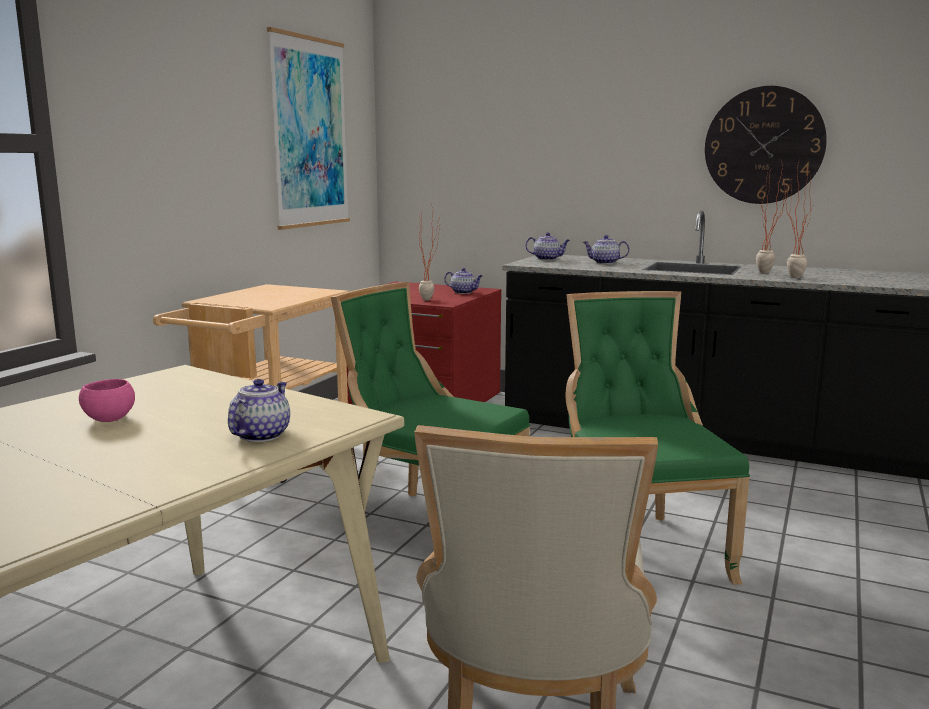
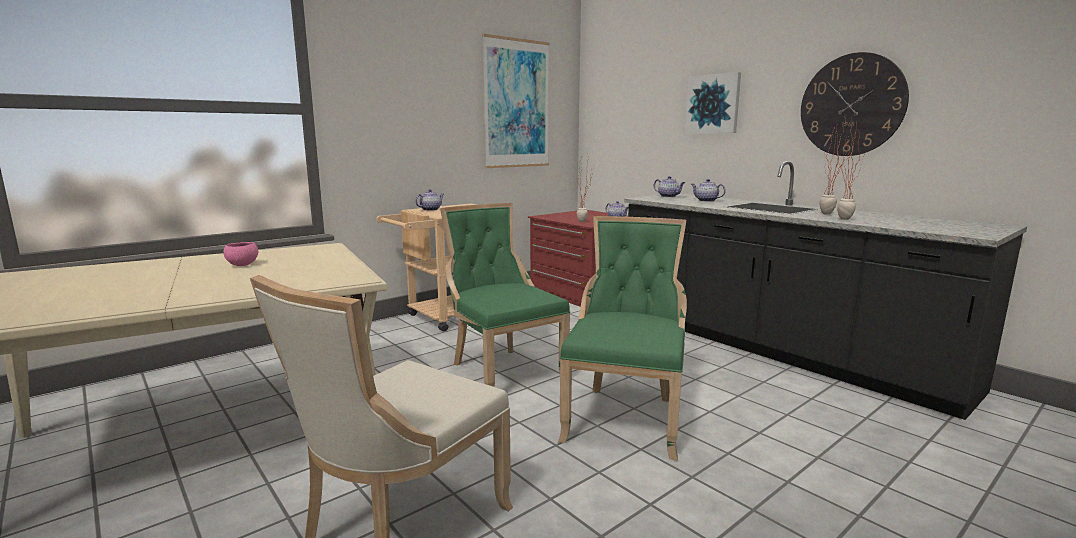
camera: 25 degrees right, 0 degrees up
(261, 435) = (289, 282): teapot -> teapot (430, 209)
(587, 138) = (713, 104): none -> picture

